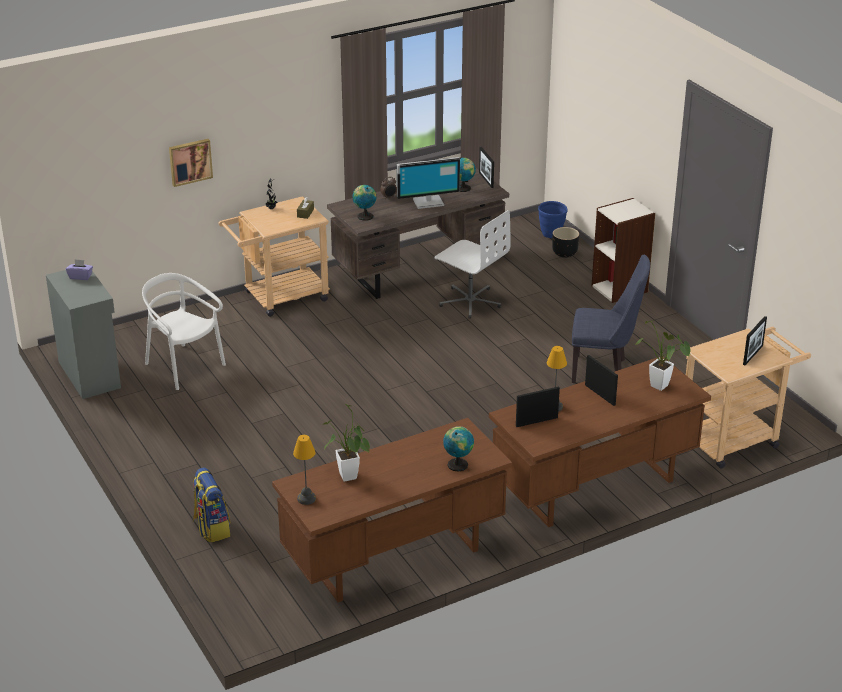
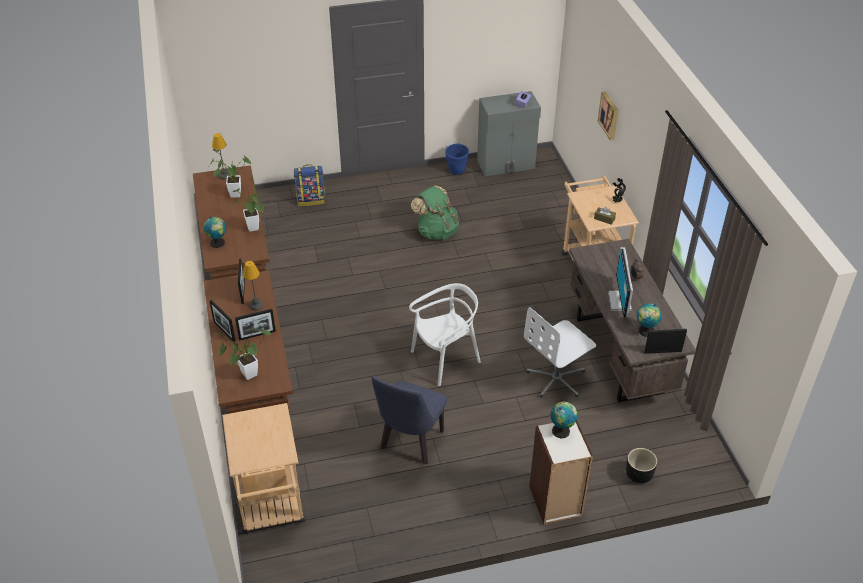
camera: 105 degrees right, 10 degrees up
(184, 366) = (502, 205): white chair -> white chair (445, 359)
(253, 408) = (436, 231): none -> green backpack
(364, 216) = (600, 257): globe -> globe (562, 430)
(418, 442) = (253, 230): none -> potted plant
(551, 235) = (682, 475): blue planter -> blue planter (456, 171)
(753, 355) = (252, 447): picture frame -> picture frame (224, 331)

